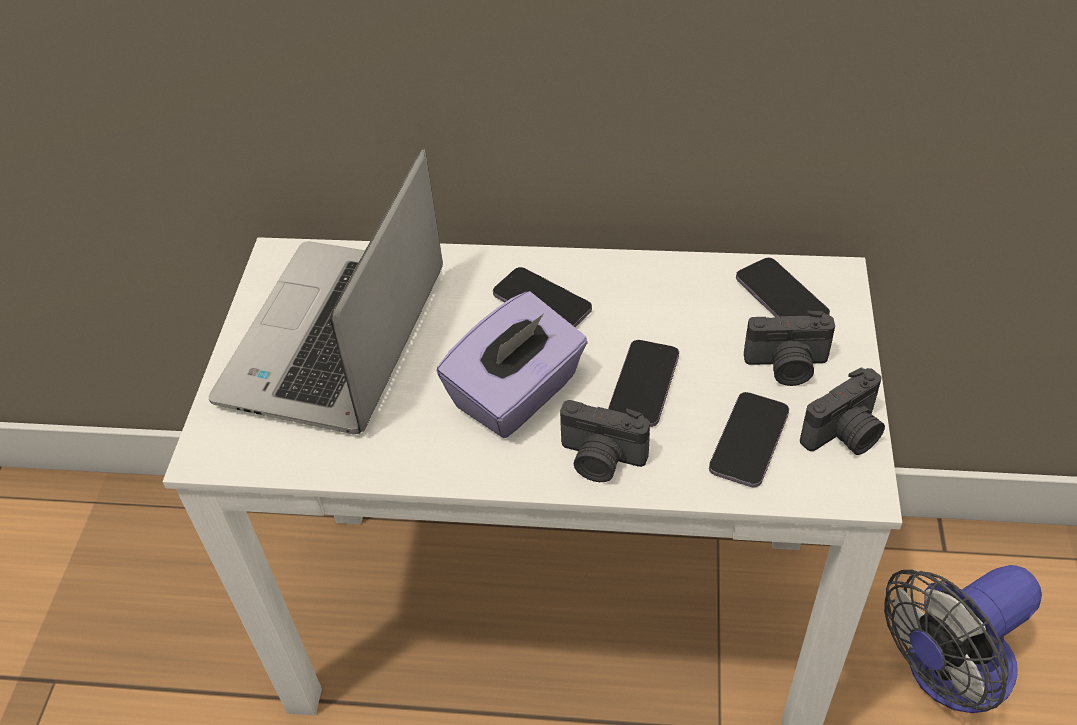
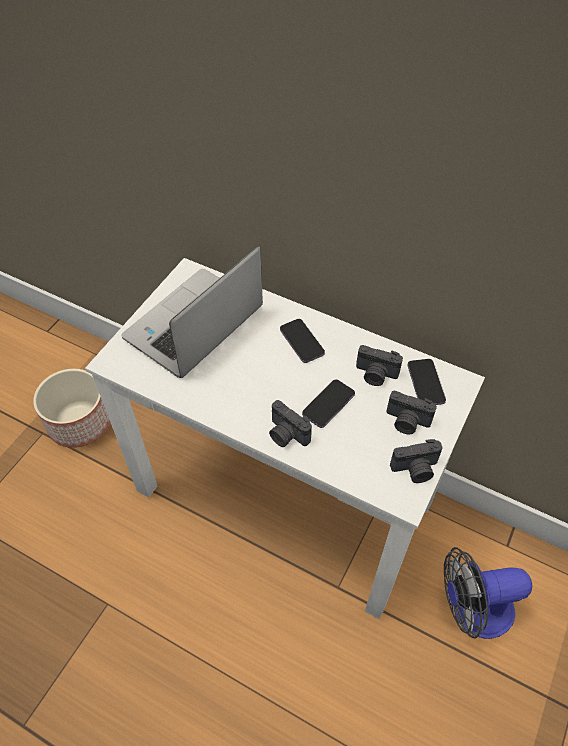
camera: 20 degrees right, 5 degrees up
(121, 632) = (80, 422): none -> planter
(517, 394) = (264, 385): purple tissue box -> none
(694, 312) = (375, 375): none -> camera
(749, 441) = (364, 454): phone -> none

